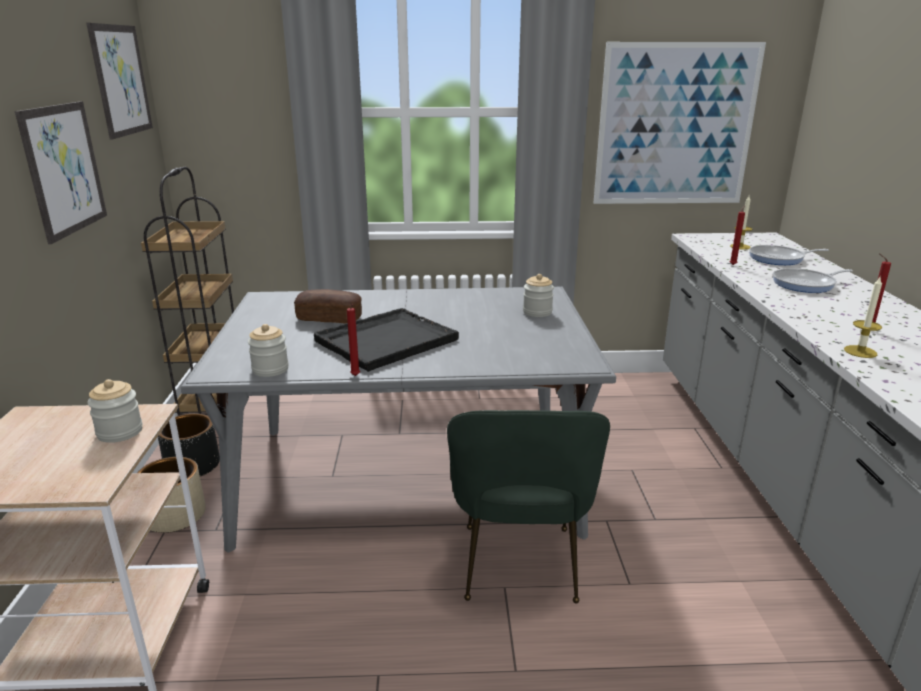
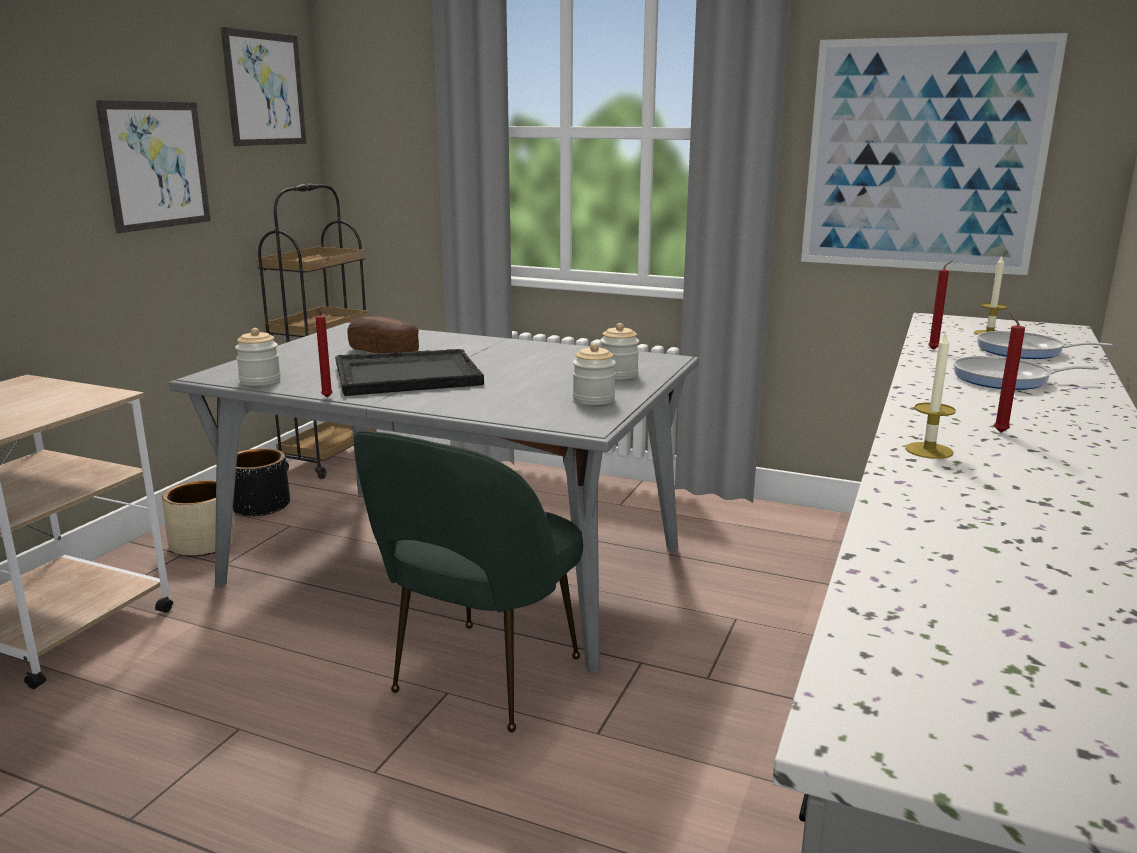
camera: 25 degrees right, 5 degrees down
(120, 432) = (68, 403): jar -> jar (593, 399)

